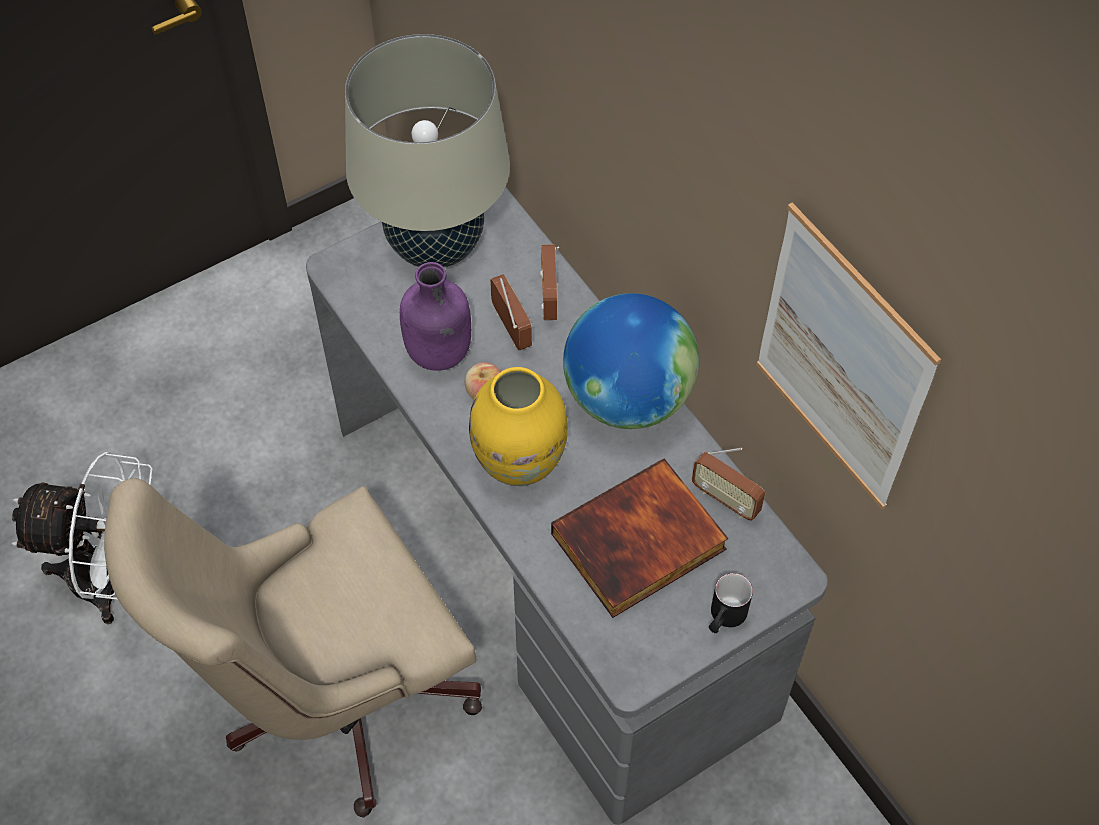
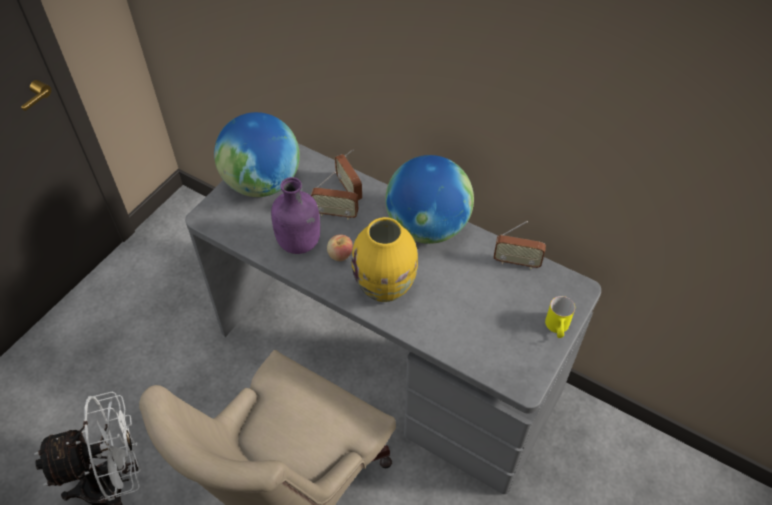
camera: 25 degrees left, 5 degrees down
(435, 244) = (263, 183): beige table lamp -> globe
(510, 328) = (335, 213): radio -> radio turned 150 degrees clockwise
(639, 544) = (483, 306): book -> none
(724, 618) = (557, 328): black mug -> yellow mug
(841, 361) = (600, 127): picture -> none

